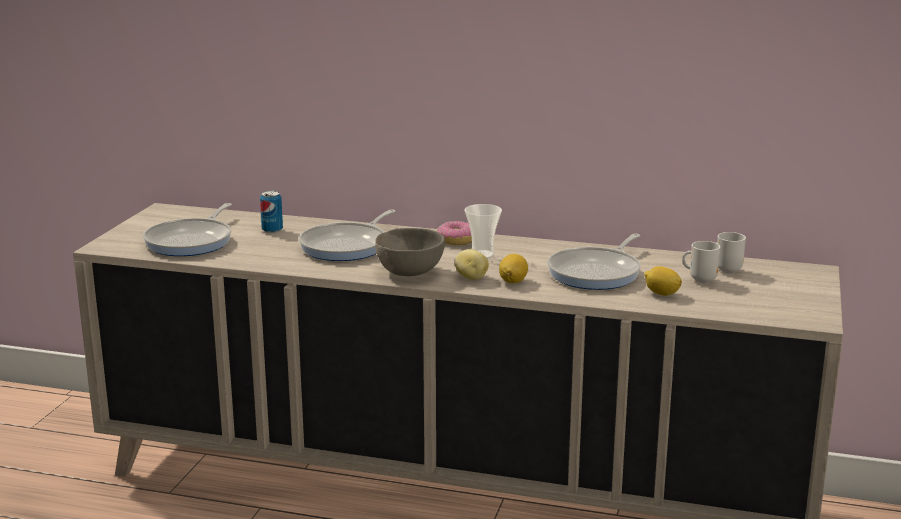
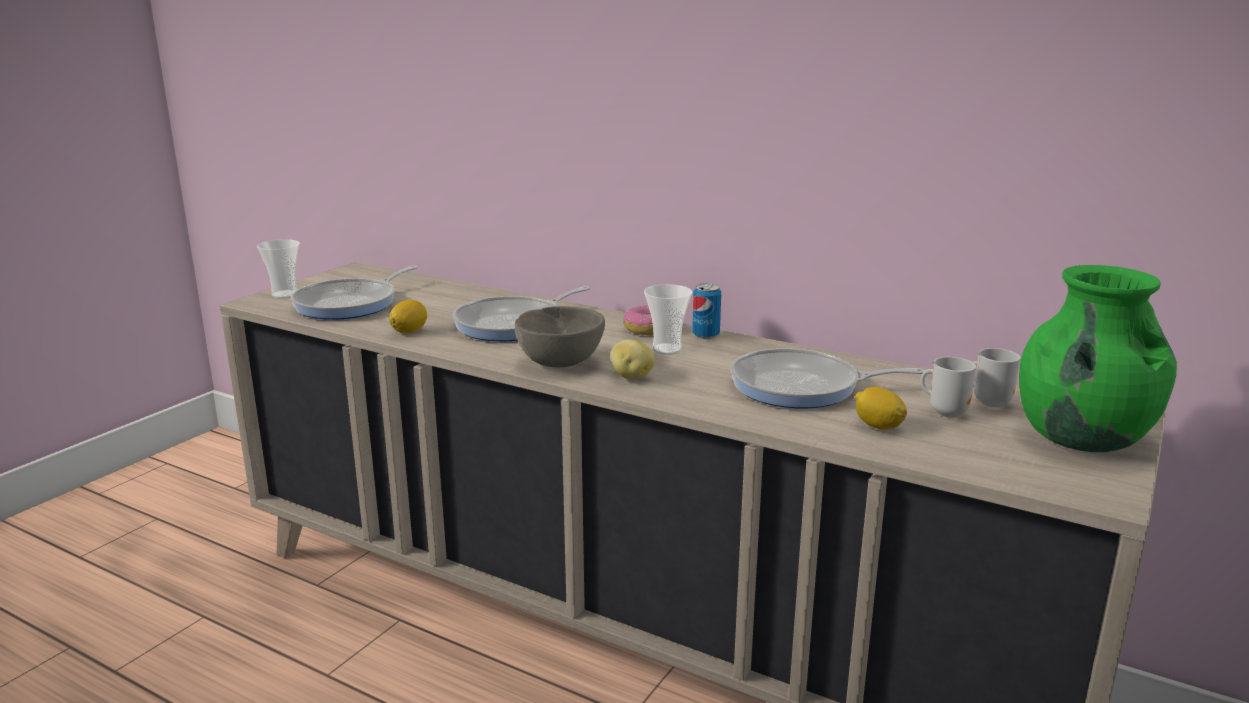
camera: 15 degrees right, 0 degrees up
(123, 238) = (285, 294): none -> cup
(272, 230) = (447, 299): can -> can (706, 335)
(513, 281) = (682, 387): lemon -> lemon (409, 331)
(597, 273) = (802, 387): frying pan -> frying pan turned 45 degrees clockwise
(792, 288) = (1081, 438): none -> green vase

